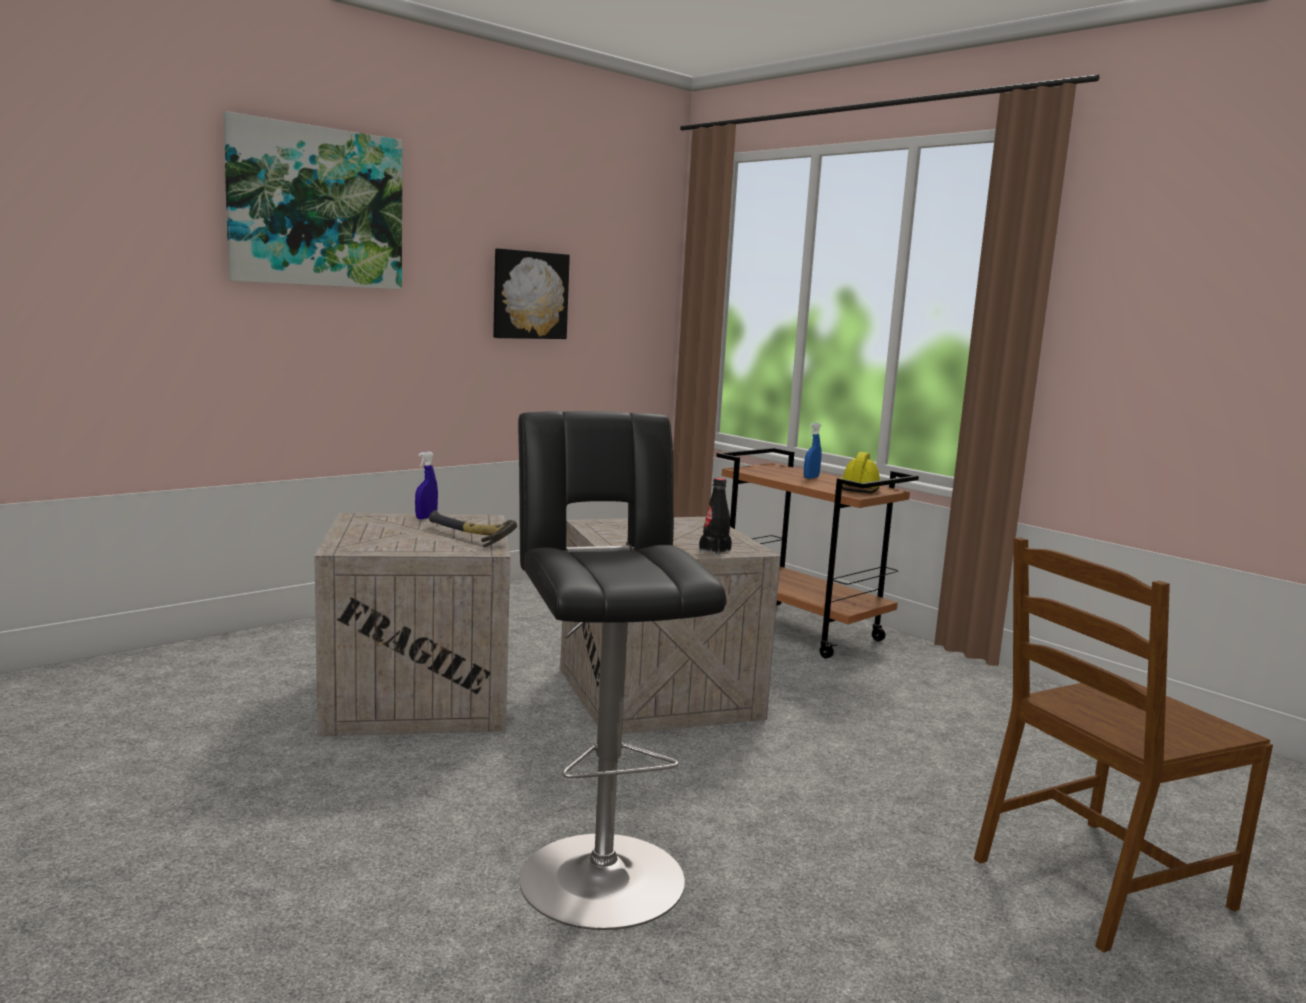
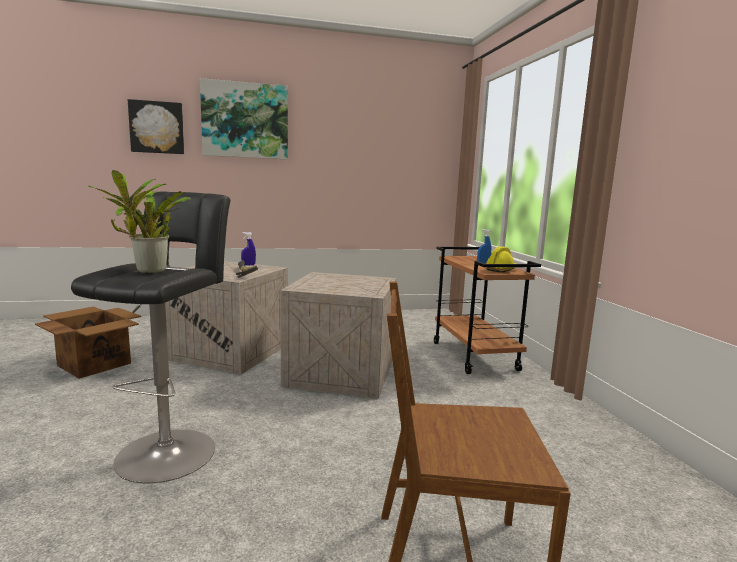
camera: 30 degrees right, 0 degrees up
(178, 777) = (94, 364): none -> cardboard box
(529, 295) = (363, 162): picture -> picture (157, 127)
(616, 563) = (148, 272): none -> potted plant
(715, 550) = (350, 291): black bottle -> none

